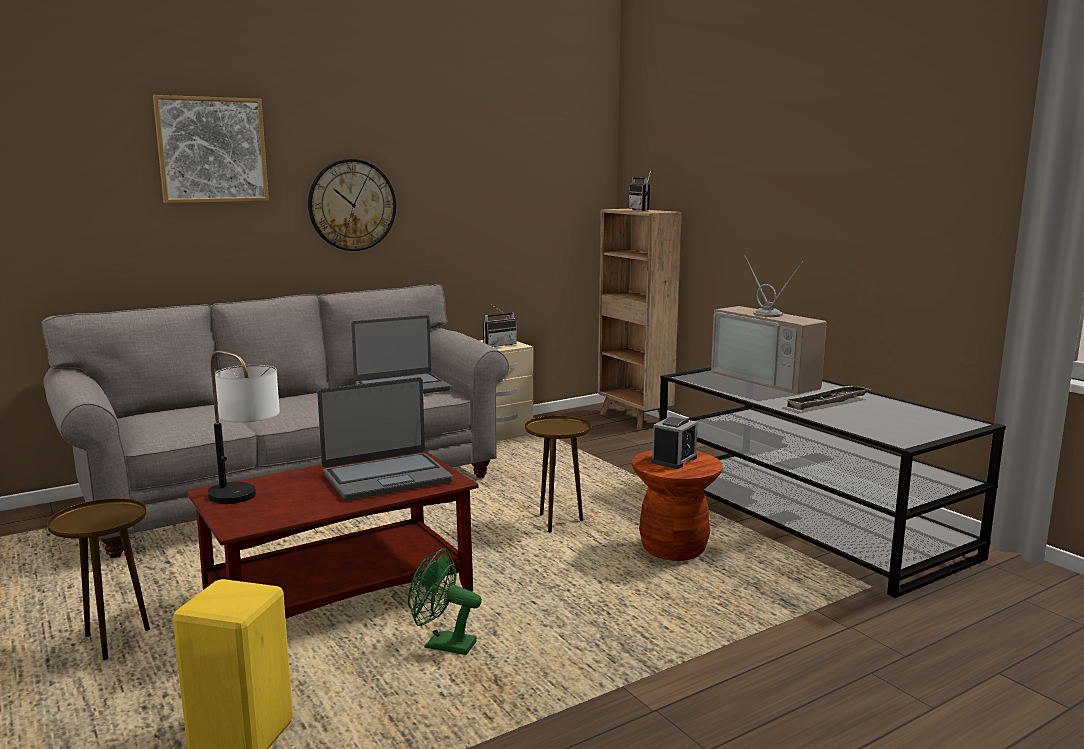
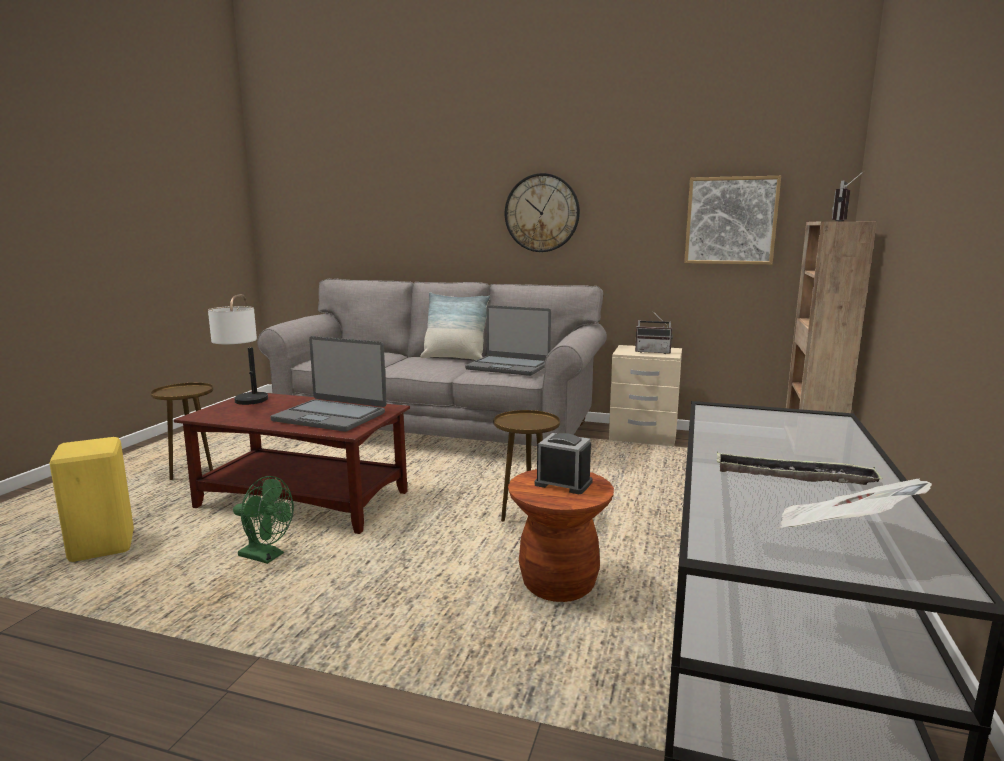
camera: 50 degrees right, 0 degrees up
(212, 150) = (439, 169): picture -> picture (730, 220)
(303, 394) = (454, 358): none -> pillow
(442, 645) = (267, 556): green fan -> green fan turned 135 degrees clockwise
(674, 460) = (563, 483): alarm clock -> alarm clock turned 150 degrees counterclockwise
(770, 379) = (808, 435): television -> none
(910, 420) = (839, 536): none -> newspaper

